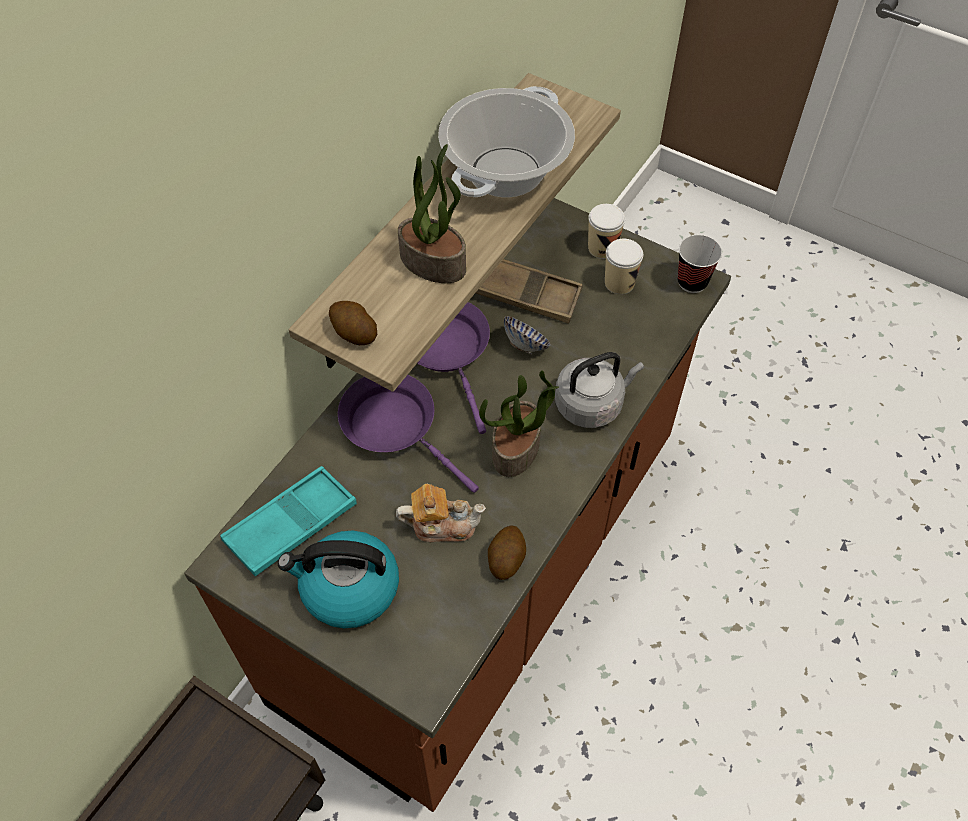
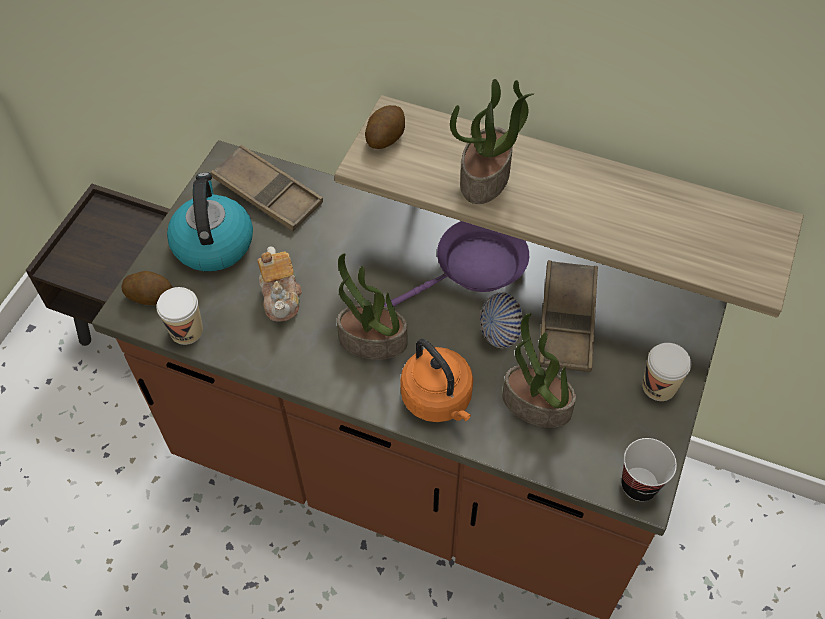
camera: 80 degrees right, 0 degrees up
(291, 524) = (268, 193): turquoise tray -> brown tray
(395, 427) = (377, 244): purple frying pan -> none
(506, 173) = (630, 216): cooking pot -> none
(506, 559) = (252, 350): potato -> potato (150, 296)
(592, 404) = (439, 400): grey kettle -> orange kettle
(608, 334) = (535, 405): none -> potted plant
(619, 283) = (612, 409): cup -> cup (186, 331)

